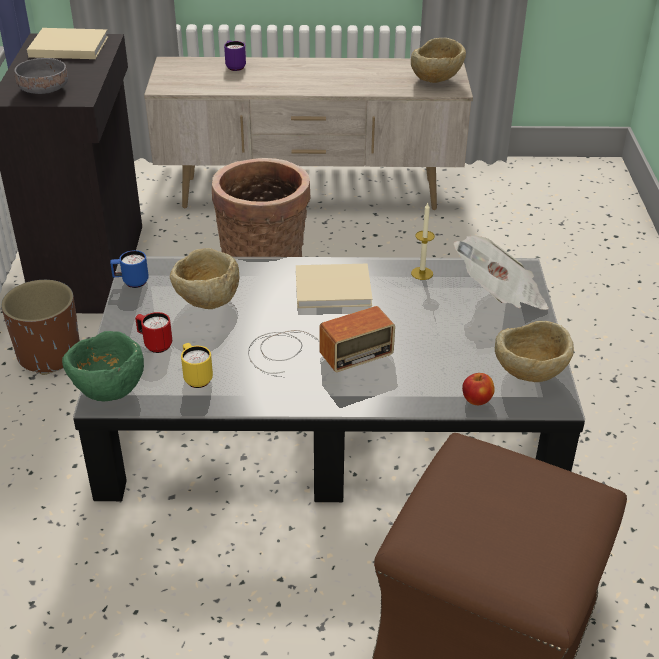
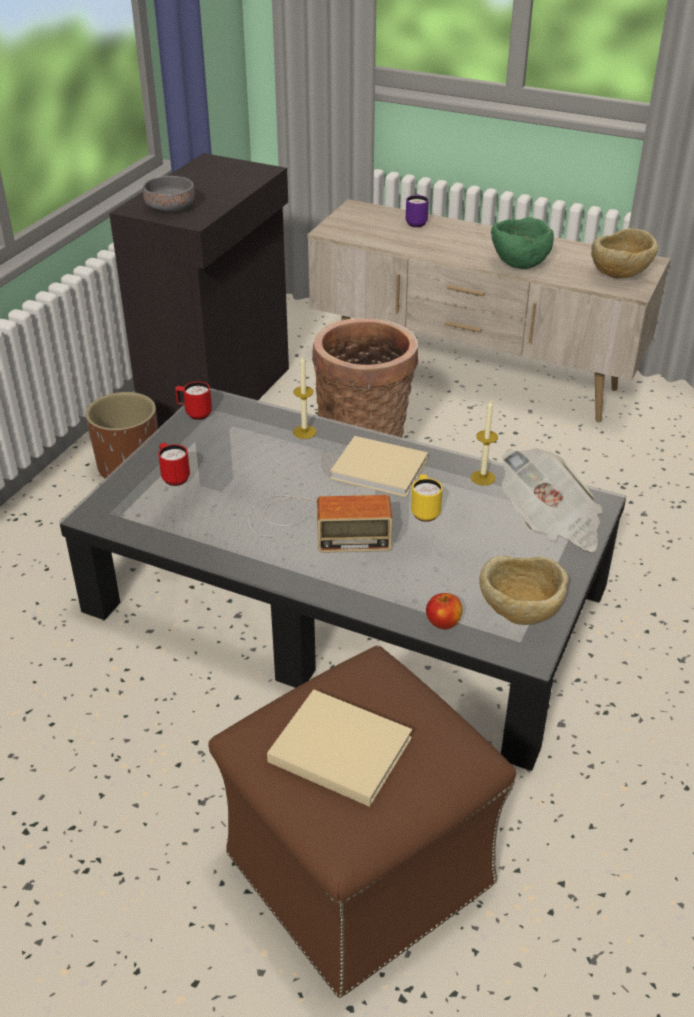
camera: 25 degrees right, 0 degrees up
(66, 47) = (224, 171): beige book -> beige book (336, 748)
(108, 390) = (104, 506): green bowl -> green bowl (518, 264)
(131, 282) = (194, 413): blue mug -> red mug
(196, 377) = (188, 518): yellow mug -> yellow mug (424, 511)
(207, 301) = (250, 449): beige bowl -> none
(245, 273) = (304, 432): none -> candle

